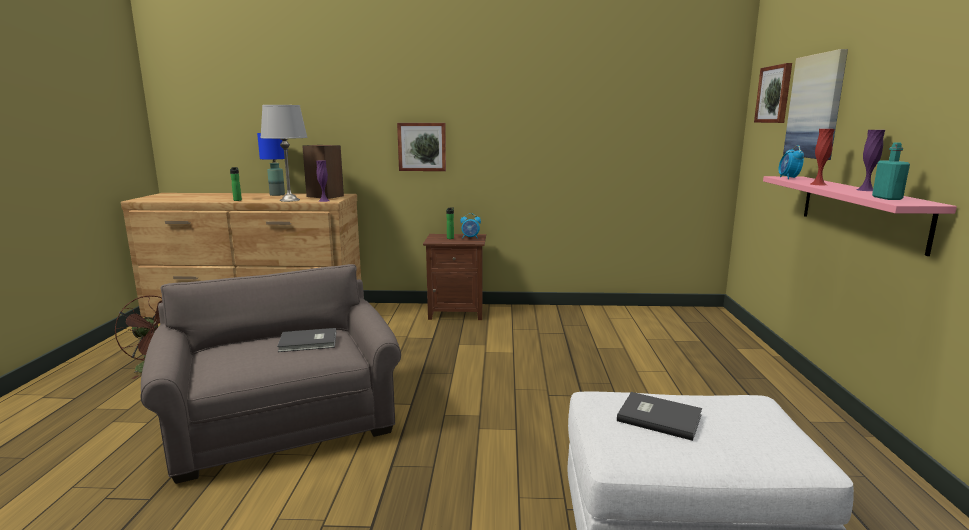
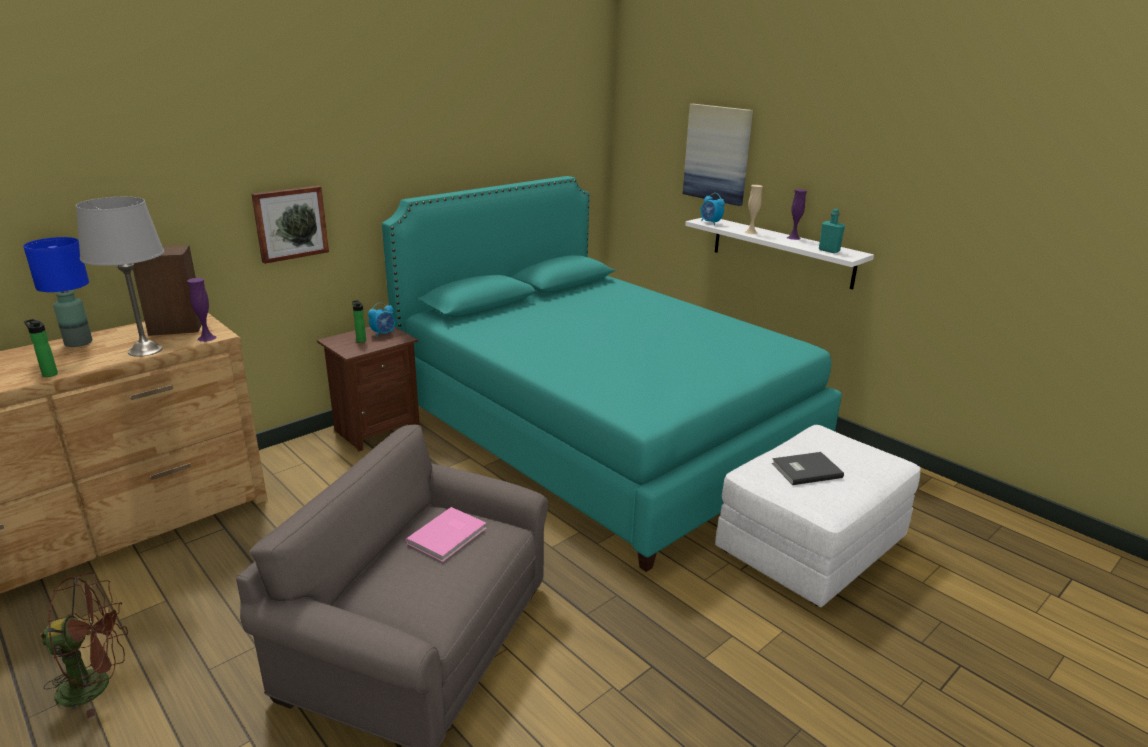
camera: 45 degrees left, 10 degrees up
(309, 342) = (449, 536): grey book -> pink book
(610, 364) = (602, 432): none -> turquoise bed
(774, 94) = (656, 130): picture -> none
(818, 184) = (751, 232): red vase -> beige vase
(860, 210) = (781, 251): pink shelf -> white shelf

